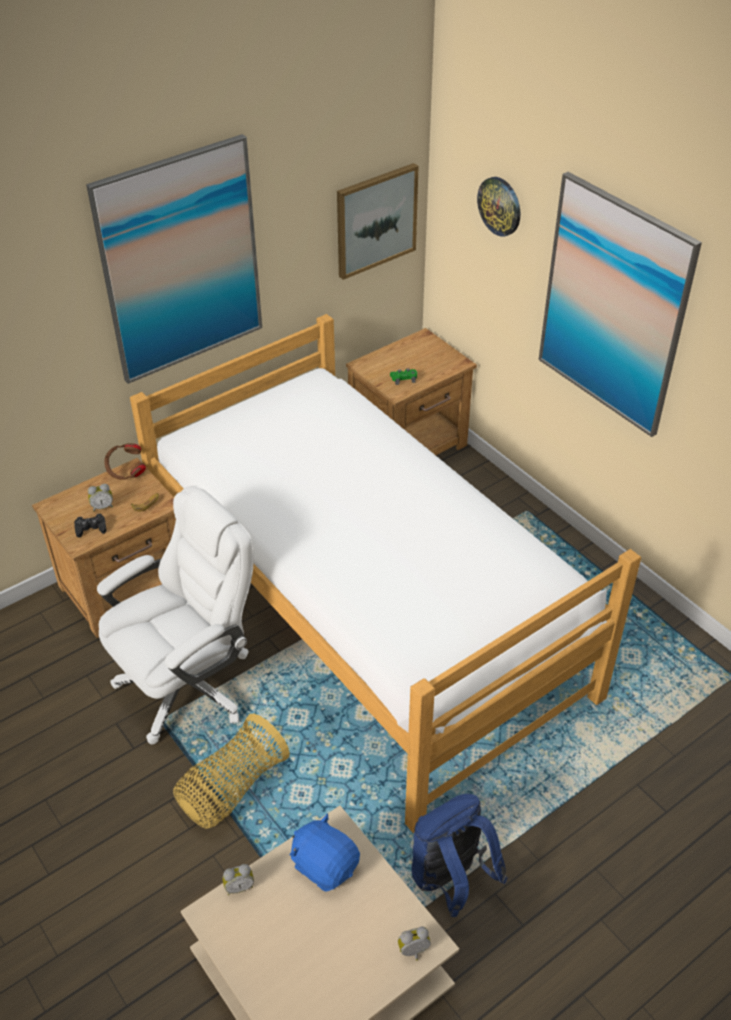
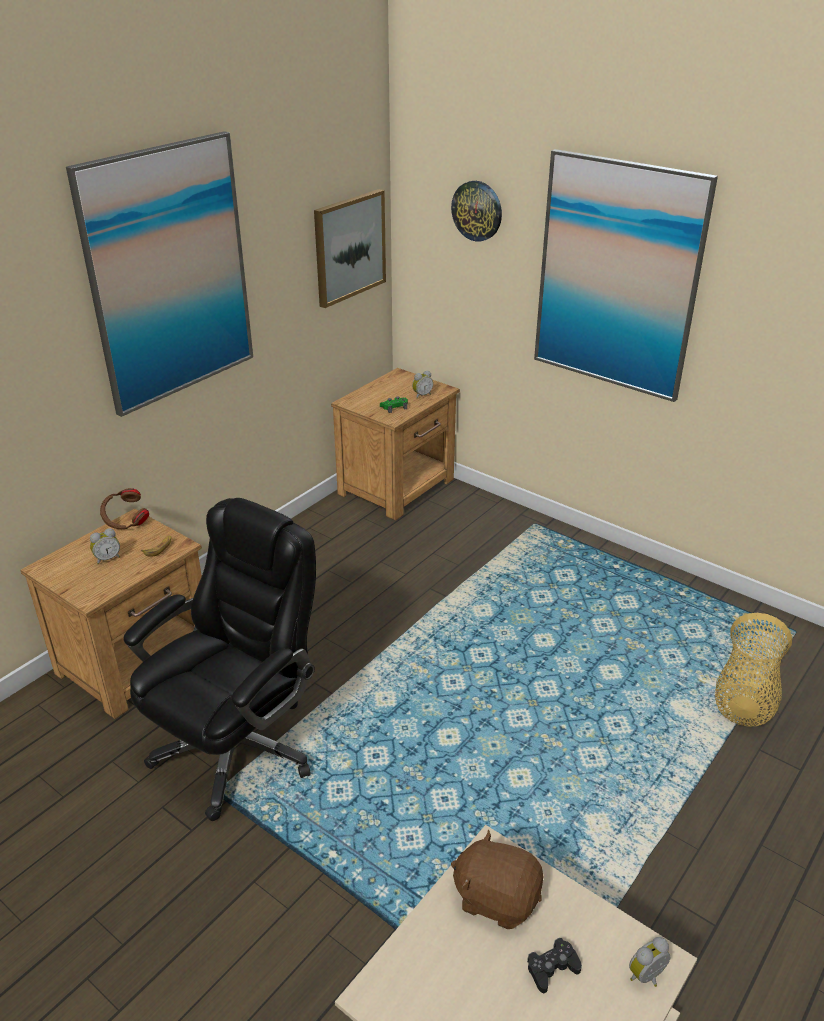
camera: 15 degrees left, 10 degrees down
(91, 528) = (99, 581): black game controller -> black game controller (552, 968)
(188, 684) = (238, 747): white office chair -> black office chair
(231, 789) = (325, 850): basket -> basket (746, 692)
(239, 886) = (400, 950): alarm clock -> alarm clock (421, 395)
(325, 865) = (496, 897): blue plush toy -> brown plush toy
(366, 611) = (412, 638): bed -> none
(450, 880) = (615, 895): blue backpack -> none

